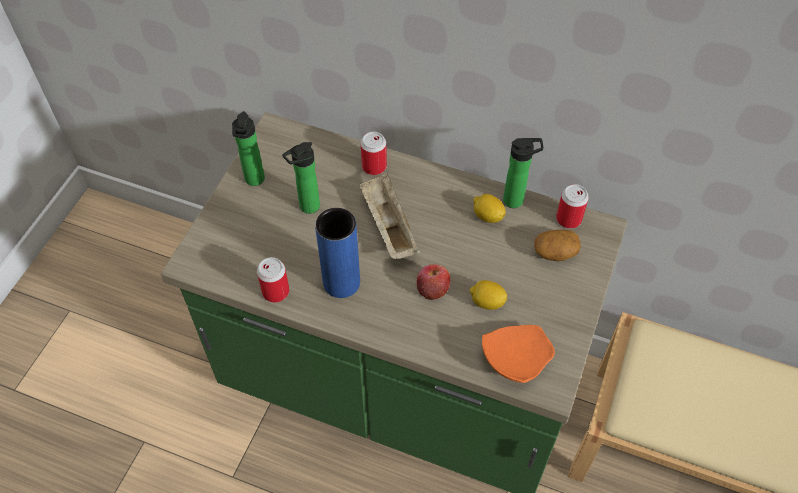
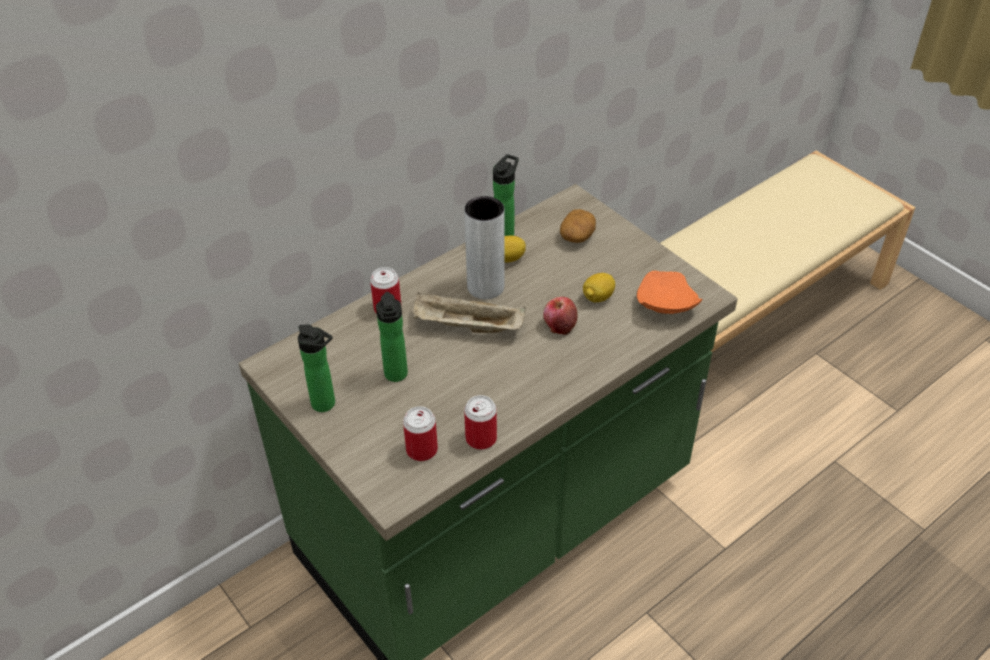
camera: 60 degrees left, 10 degrees down
(341, 282) = (506, 385): blue vase -> none
(442, 216) = (485, 287): none -> grey vase
(568, 219) = (549, 214): can -> can (422, 450)

